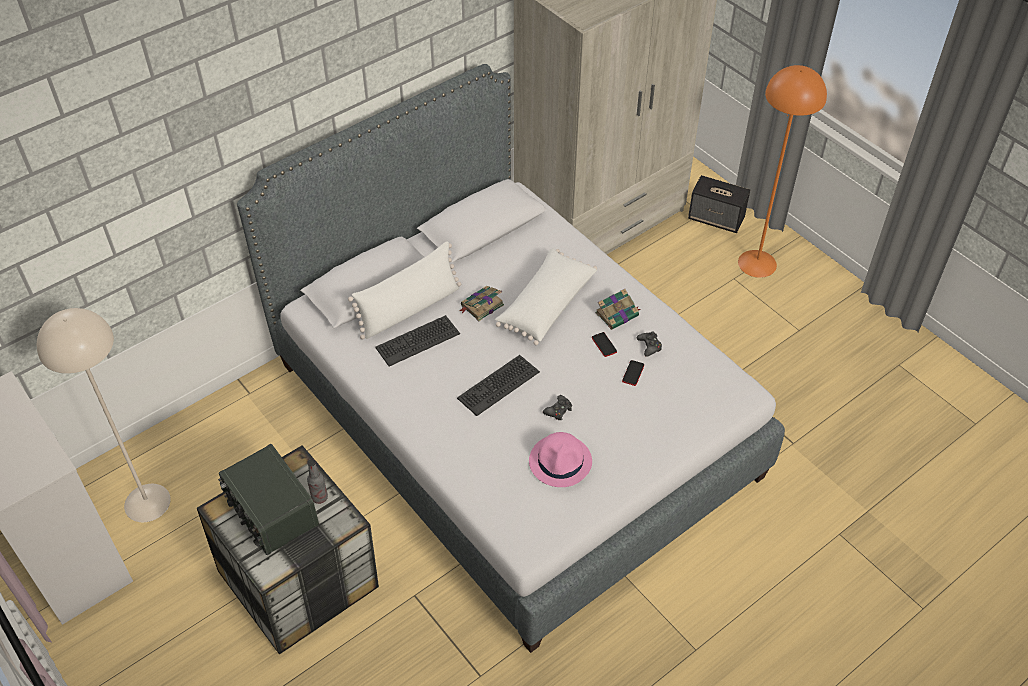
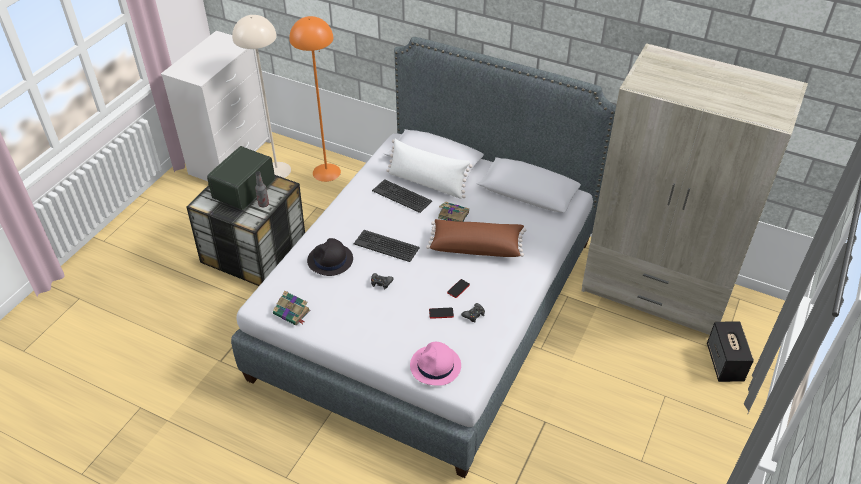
camera: 65 degrees right, 5 degrees down
(493, 448) = (330, 260): none -> black hat
(545, 304) = (476, 246): white pillow -> brown pillow
(561, 461) = (336, 298): pink hat -> pink hat (435, 366)
(617, 314) = (494, 287): book -> book (292, 313)
(757, 263) = (695, 408): orange floor lamp -> orange floor lamp (326, 172)

